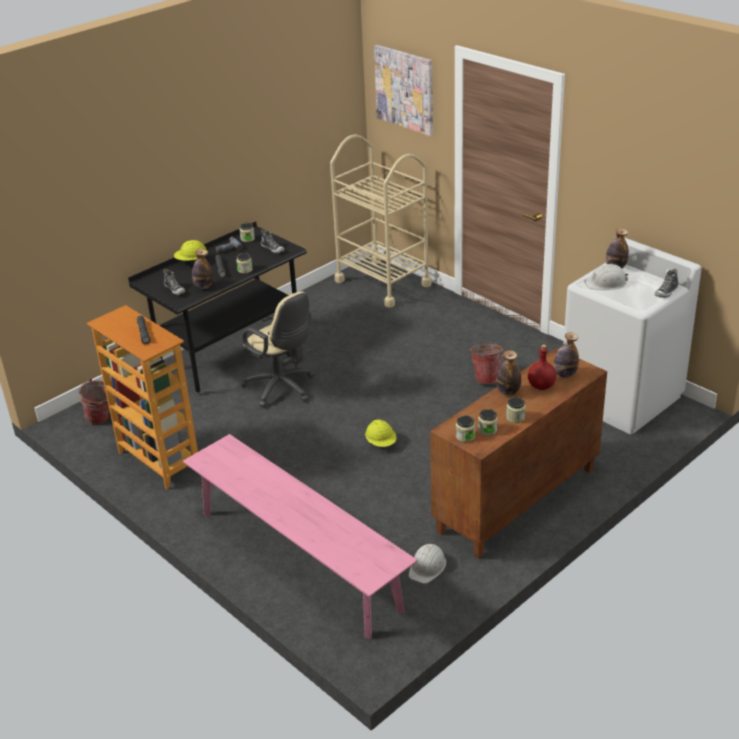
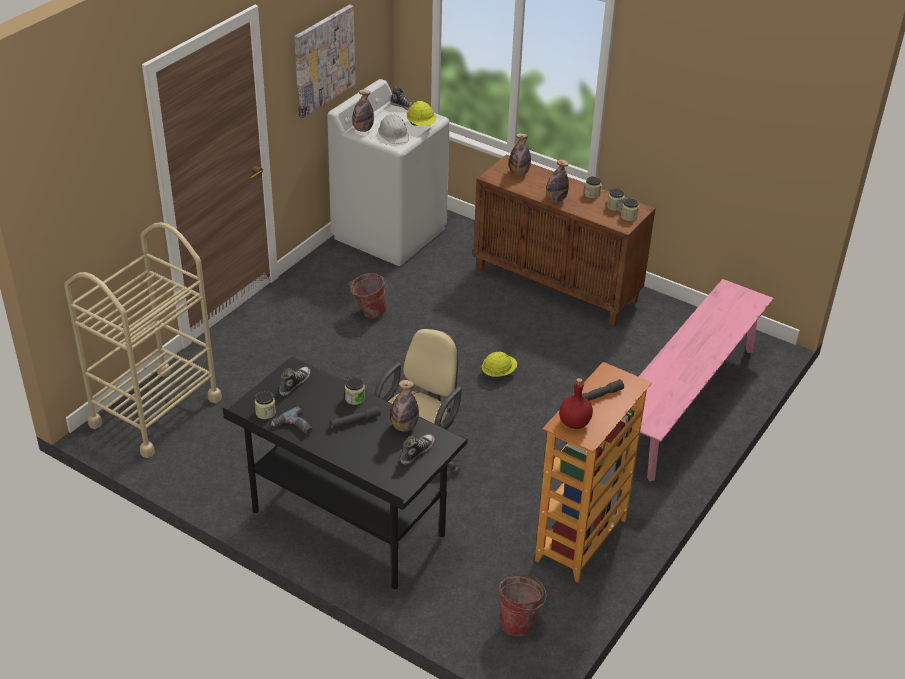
camera: 105 degrees left, 5 degrees up
(192, 261) = (337, 453): yellow hard hat -> yellow hard hat (421, 125)
(405, 89) = (87, 173): picture -> picture (324, 60)
(427, 567) = (658, 327): white hard hat -> none
(541, 386) = (540, 183): red bottle -> red bottle (574, 423)

